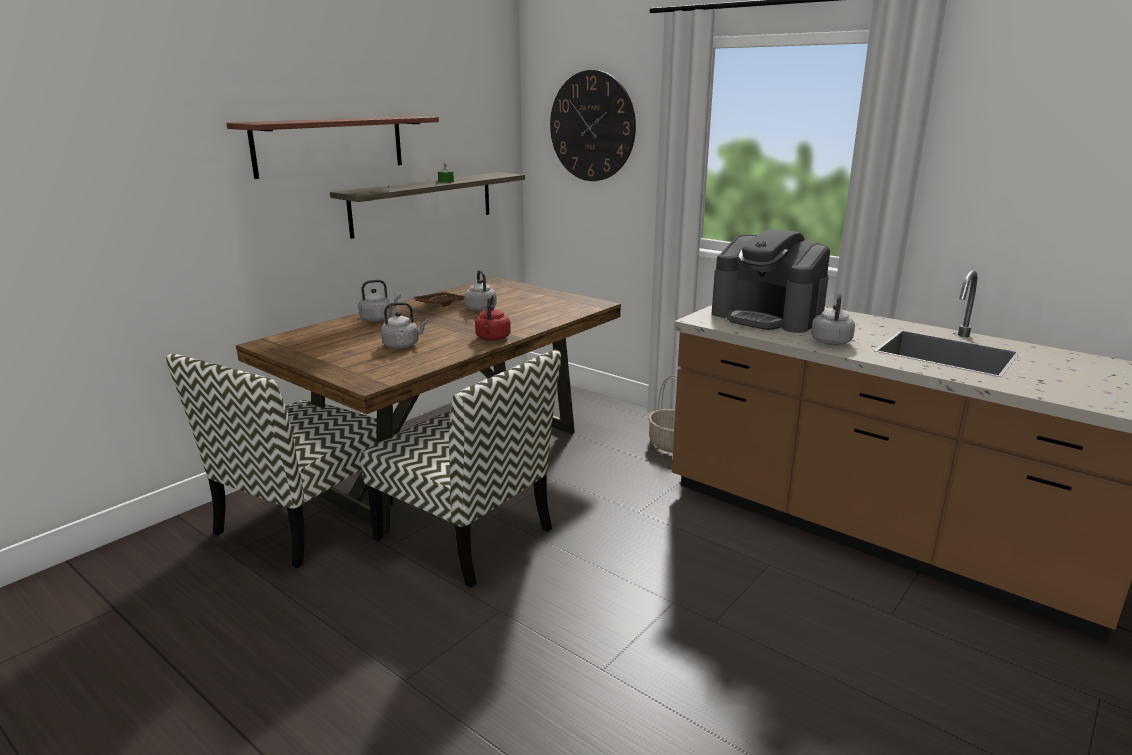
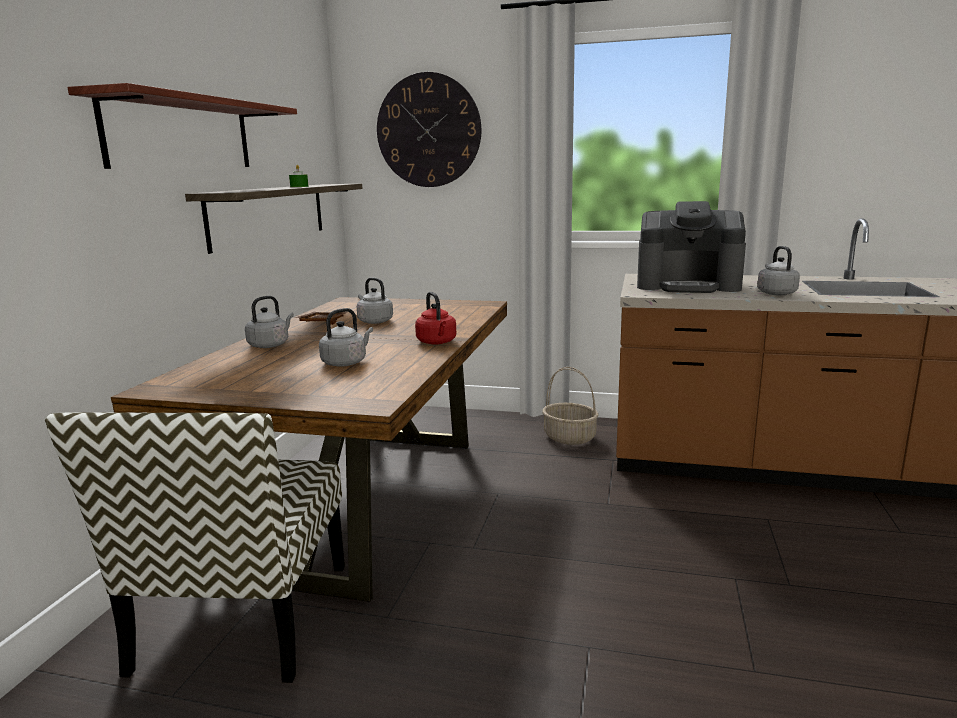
camera: 25 degrees left, 5 degrees down
(466, 534) = (464, 574): chair -> none

